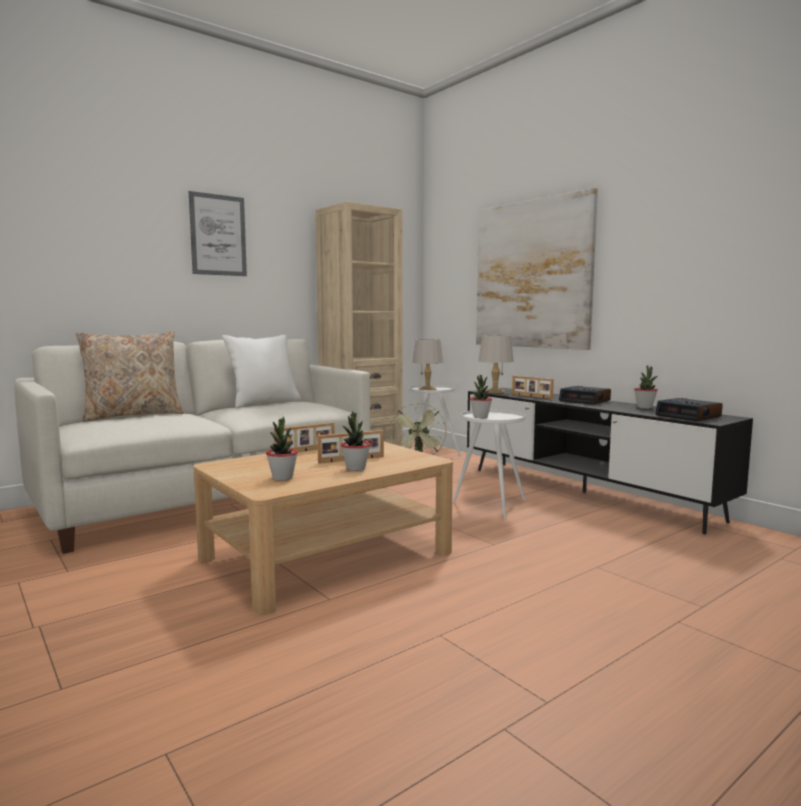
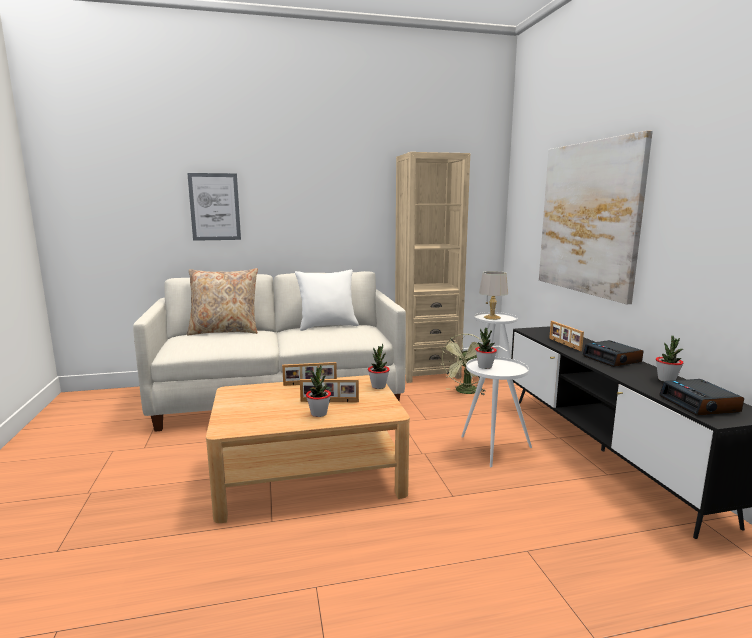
camera: 25 degrees right, 5 degrees up
(218, 235) = (309, 185): picture -> picture (214, 207)
(282, 478) = (254, 415): potted plant -> potted plant (378, 386)
(495, 391) = (538, 332): grey table lamp -> none

